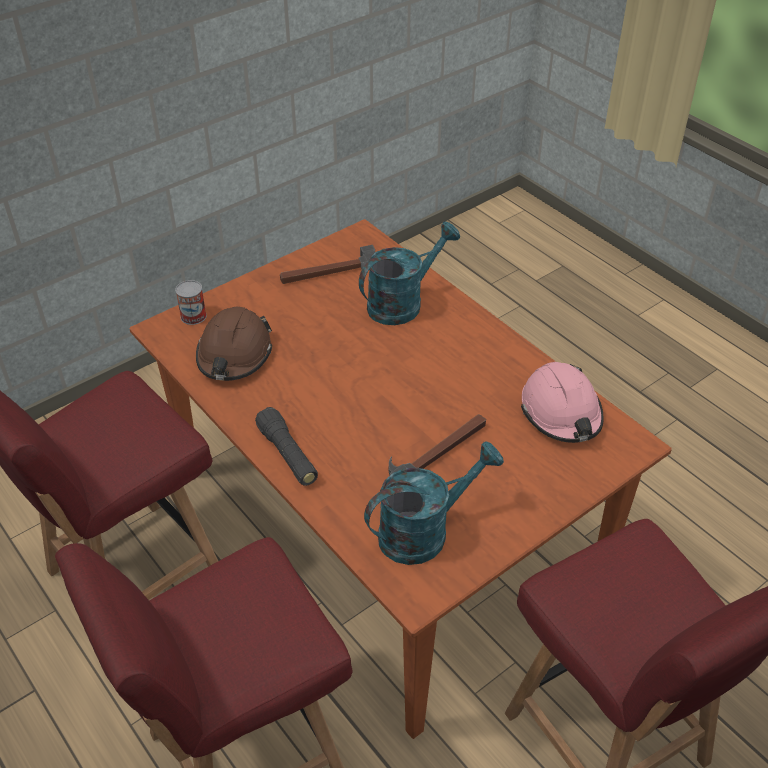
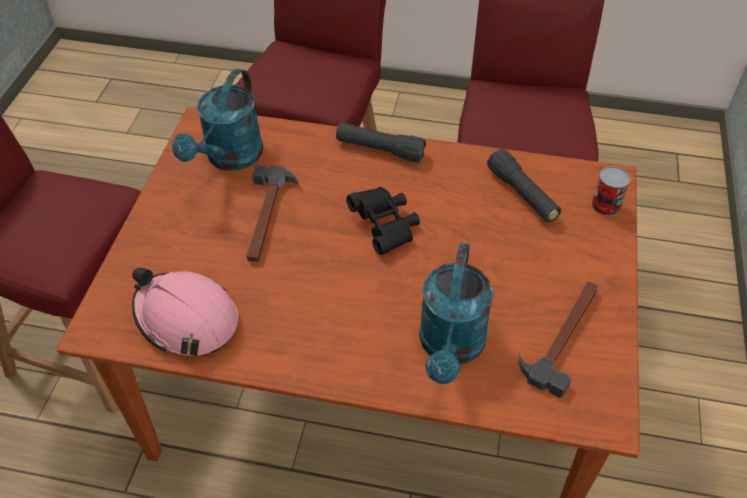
camera: 140 degrees right, 5 degrees up
(234, 355) = (522, 194): brown hard hat -> black flashlight
(359, 391) = (385, 227): none -> black binoculars

